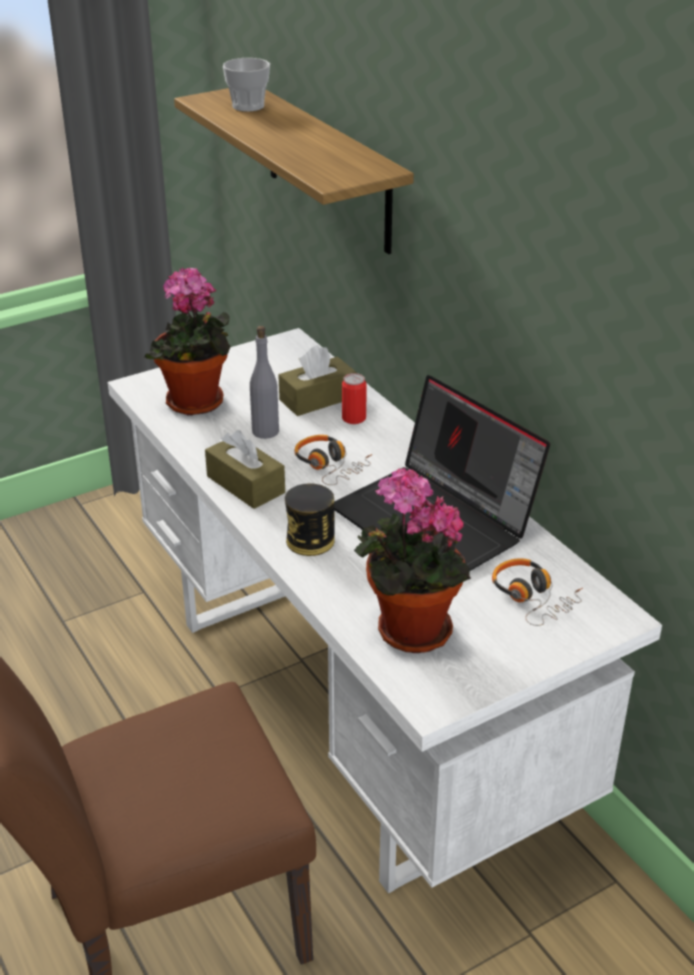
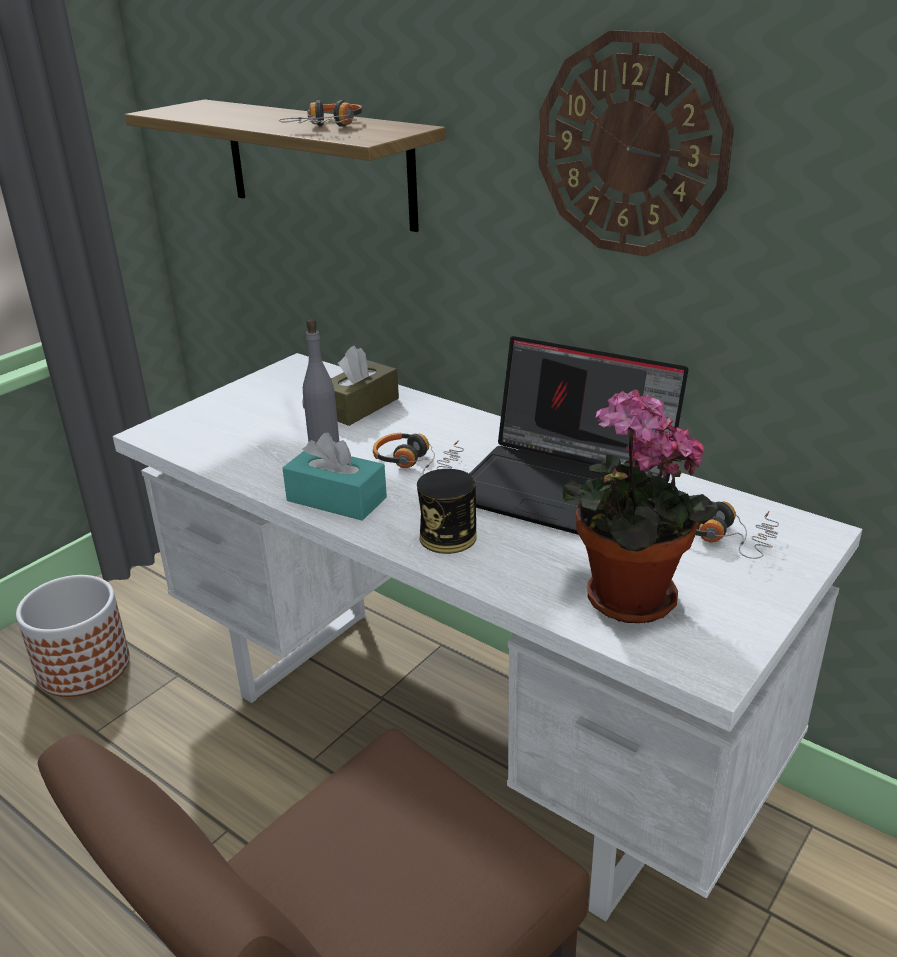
camera: 20 degrees left, 5 degrees down
(73, 564) = (84, 666): none -> planter
(196, 405) = (230, 437): potted plant -> none
(245, 484) = (336, 499): brown tissue box -> turquoise tissue box
(248, 106) = (215, 110): cup -> none
(316, 155) = (329, 127): none -> headphones
(353, 418) = (410, 416): can -> none
(533, 239) = (631, 146): none -> wall clock

